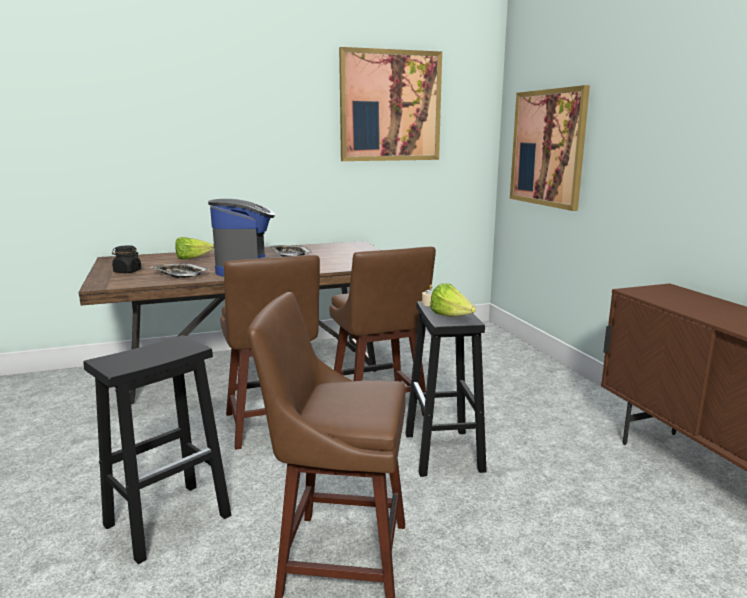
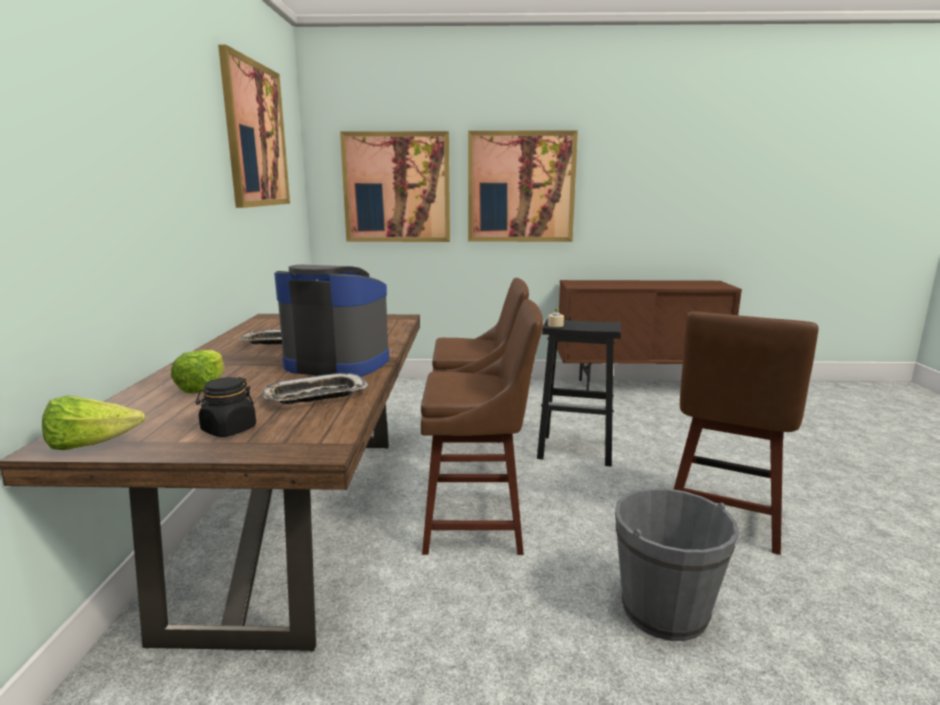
camera: 70 degrees left, 0 degrees up
(169, 519) = (664, 611): black stool -> grey bucket
(451, 317) = (597, 325): lettuce -> lettuce (92, 445)
(645, 151) = (521, 187): none -> picture

